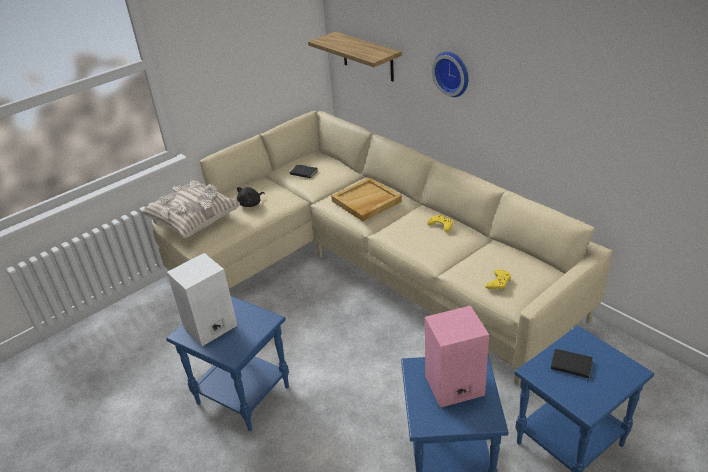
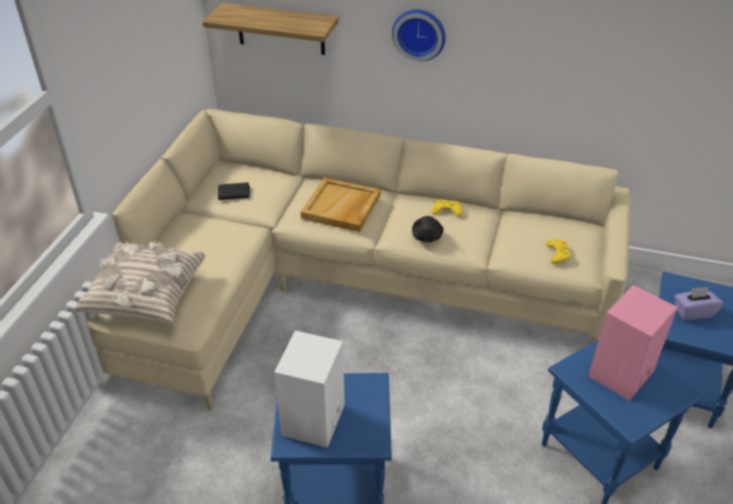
camera: 35 degrees left, 5 degrees up
(251, 204) = (203, 252): black plush toy -> black plush toy (427, 236)
(571, 366) = (693, 312): black book -> purple tissue box

